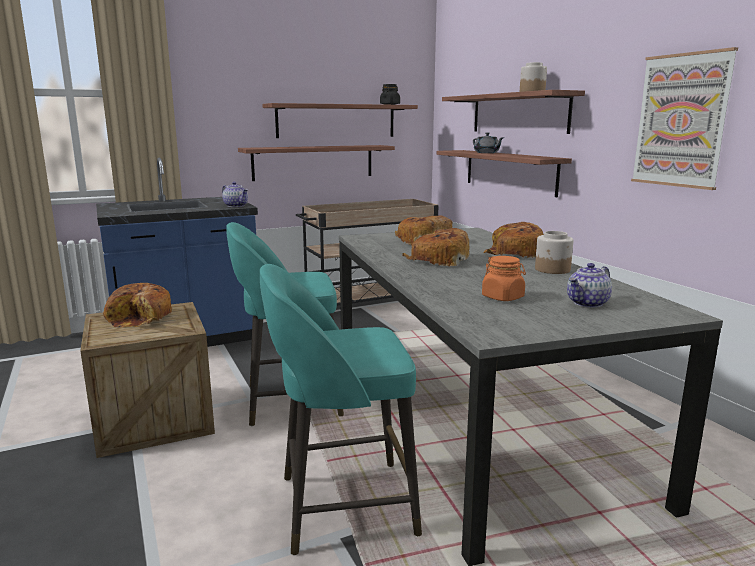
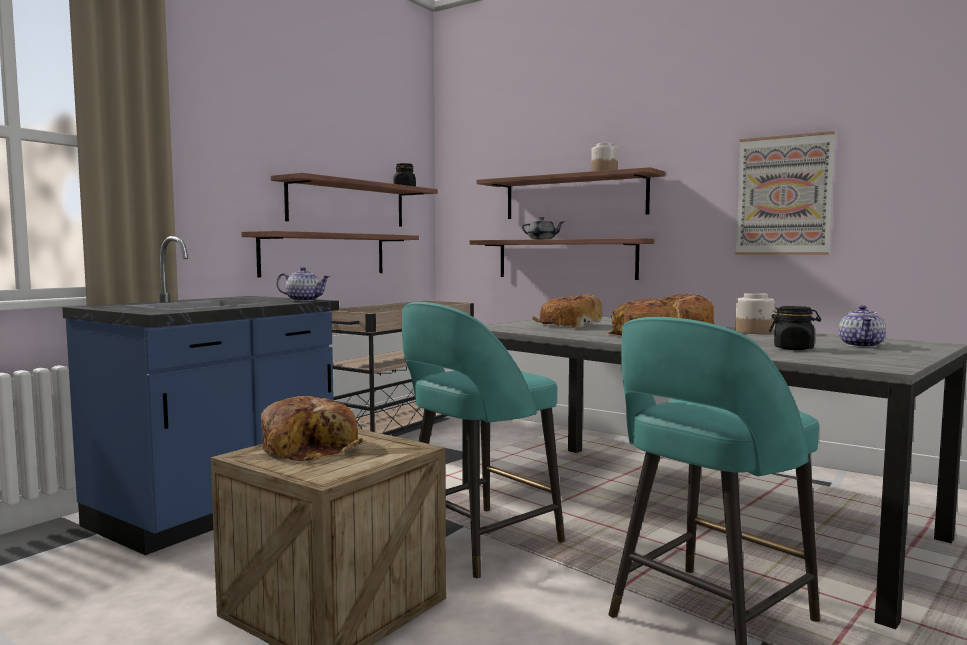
camera: 30 degrees left, 10 degrees down
(503, 297) = (793, 348): orange jar -> black jar

